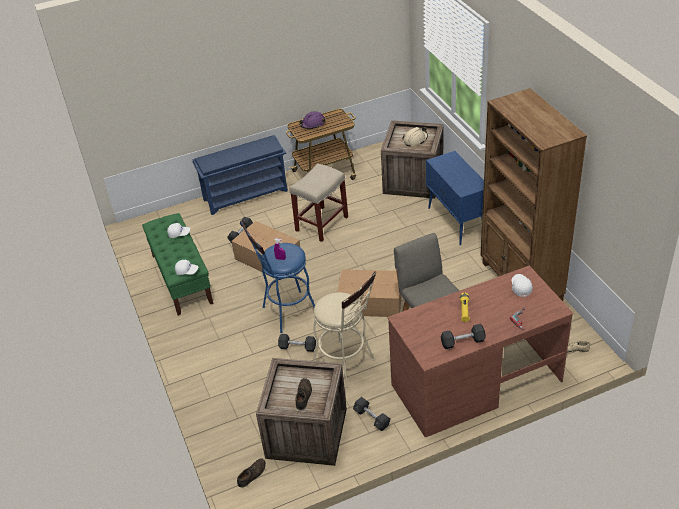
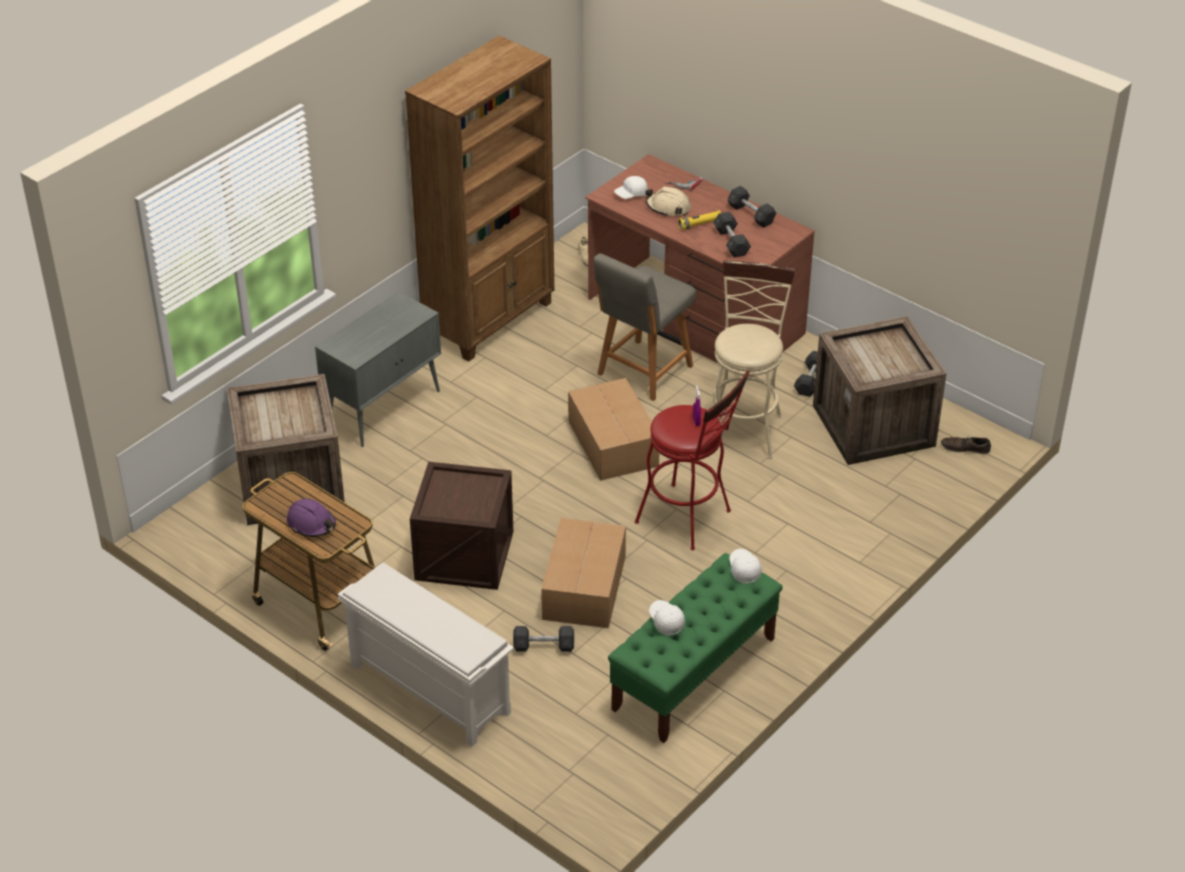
camera: 120 degrees left, 0 degrees up
(246, 194) = (428, 689): blue shoe rack -> white shoe rack
(286, 313) = (690, 519): blue stool -> red stool
(297, 347) = (745, 484): grey dumbbell -> grey dumbbell (731, 242)
(303, 395) = (887, 351): brown shoe -> none
(321, 224) = (464, 555): beige stool -> crate
(415, 140) = (284, 411): beige hard hat -> beige hard hat (668, 207)
(457, 222) = (385, 408): blue cabinet -> grey cabinet

